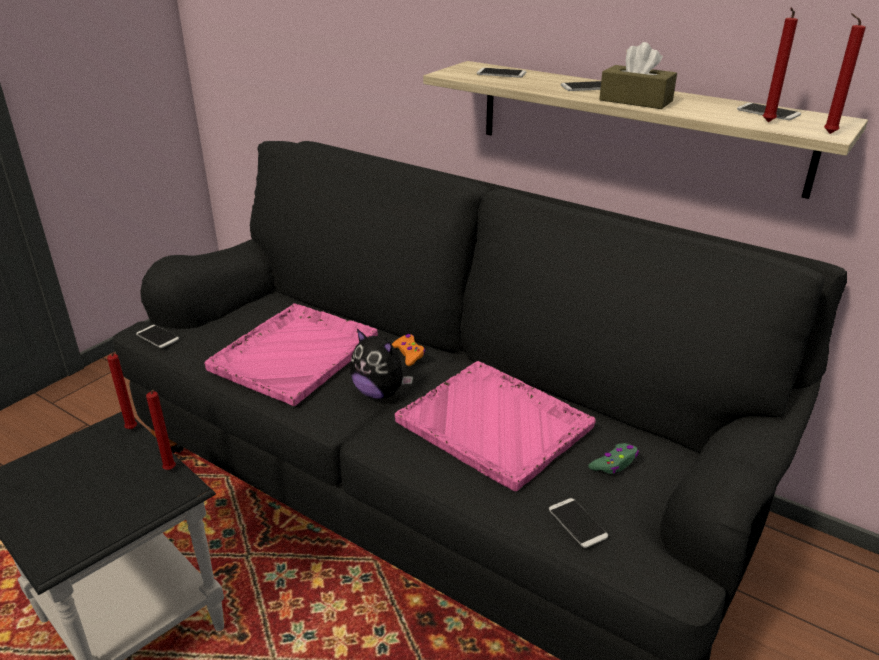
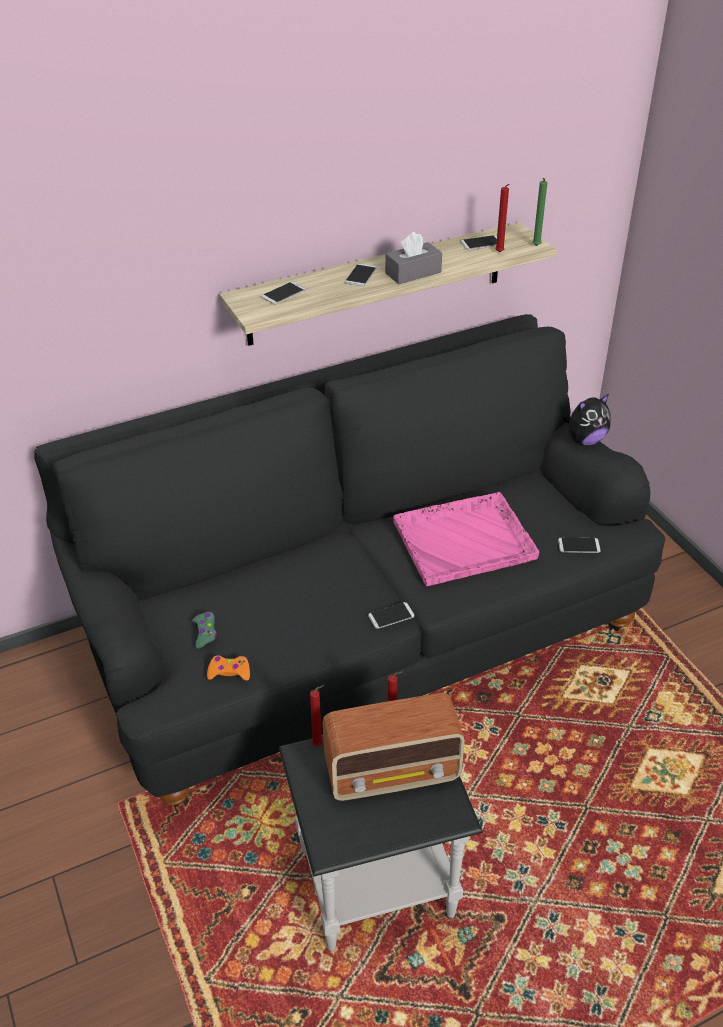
camera: 60 degrees left, 10 degrees up
(107, 491) = (393, 772): none -> radio
(157, 337) = (179, 698): phone -> phone (391, 616)
(296, 353) = (289, 611): pink tray -> none
(380, 392) = (378, 583): plush toy -> plush toy (585, 440)
(408, 354) = (339, 549): orange game controller -> orange game controller (229, 672)
(614, 463) = (538, 506): green game controller -> green game controller (205, 632)
(635, 101) = (413, 273): brown tissue box -> grey tissue box
(827, 134) = (536, 246): red candle -> green candle

